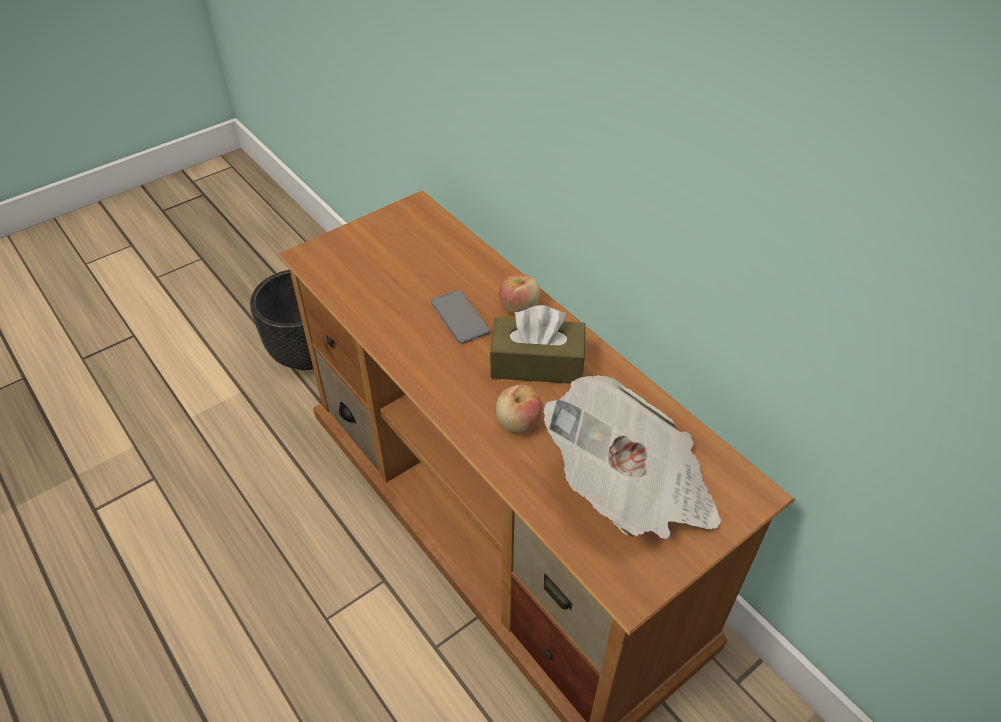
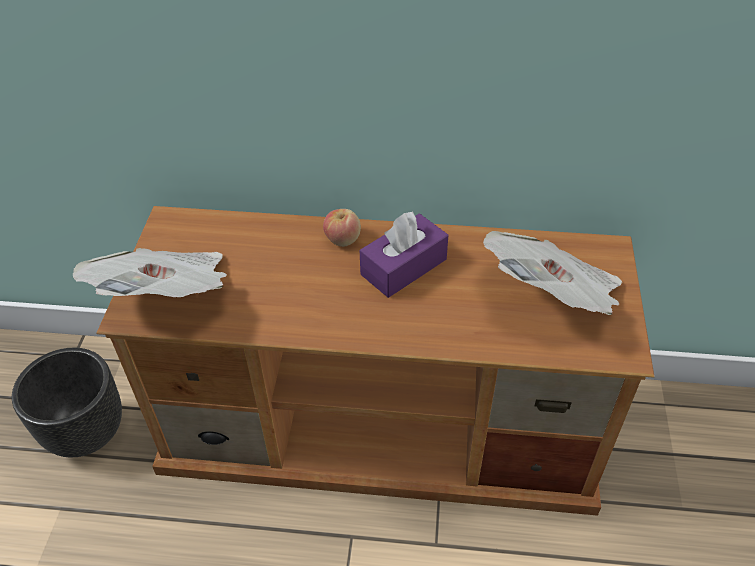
camera: 45 degrees left, 0 degrees up
(346, 261) = (168, 296): none -> newspaper
(459, 317) = (312, 275): phone -> none
(518, 422) = (442, 311): apple -> none
(537, 364) = (403, 267): brown tissue box -> purple tissue box

